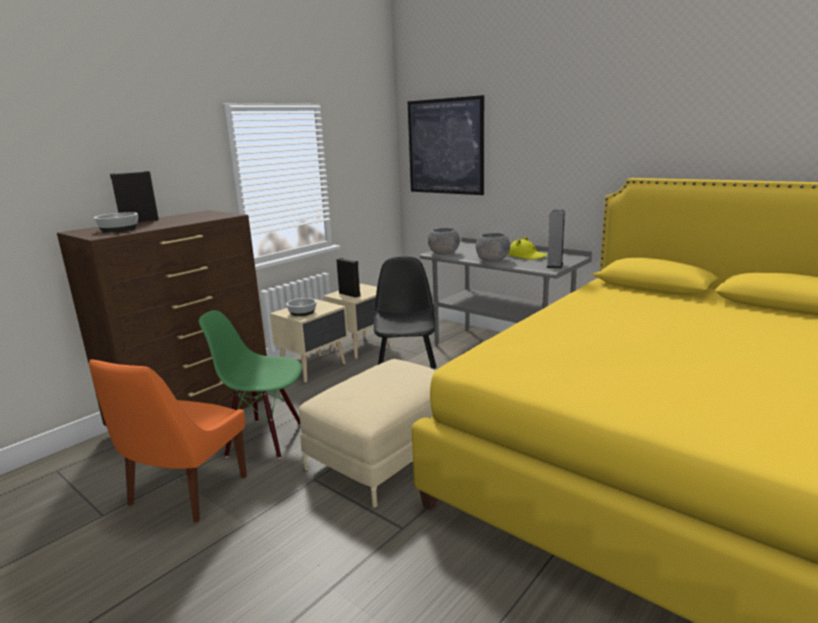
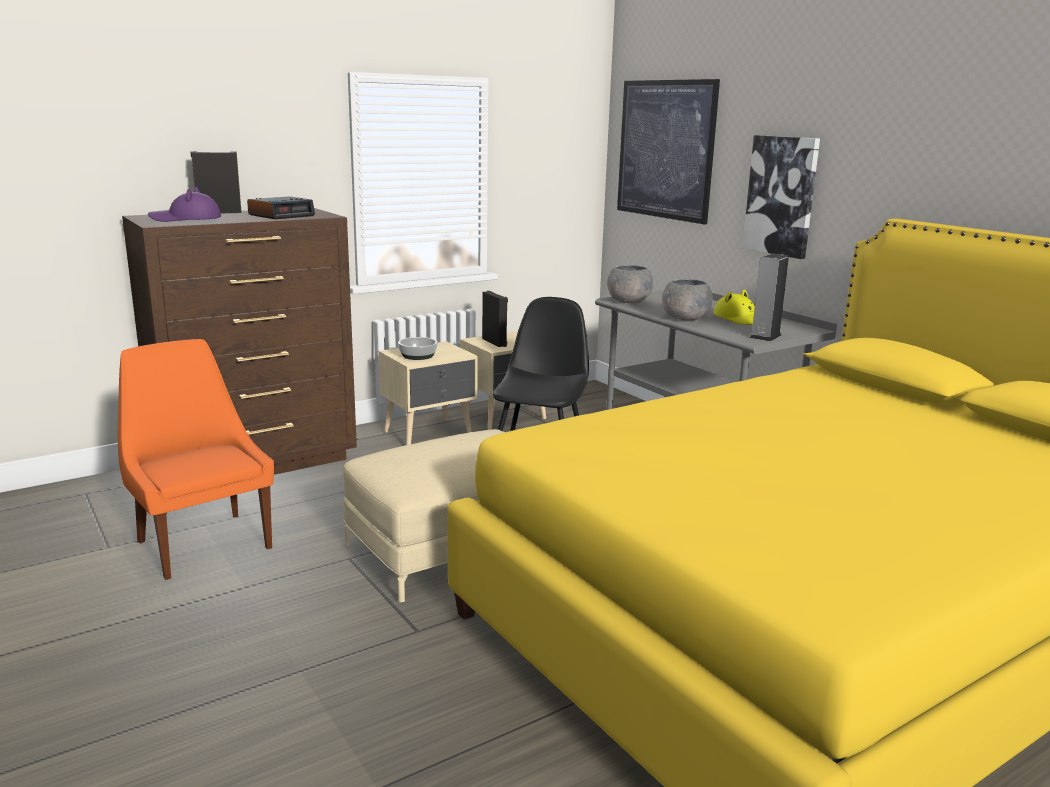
camera: 15 degrees right, 0 degrees up
(119, 229) = (186, 219): bowl -> purple hat
(185, 493) = (202, 543): orange chair -> orange chair turned 105 degrees clockwise
(194, 218) = (281, 215): none -> alarm clock
(265, 439) = (322, 504): green chair -> none
(540, 170) = (781, 196): none -> picture

